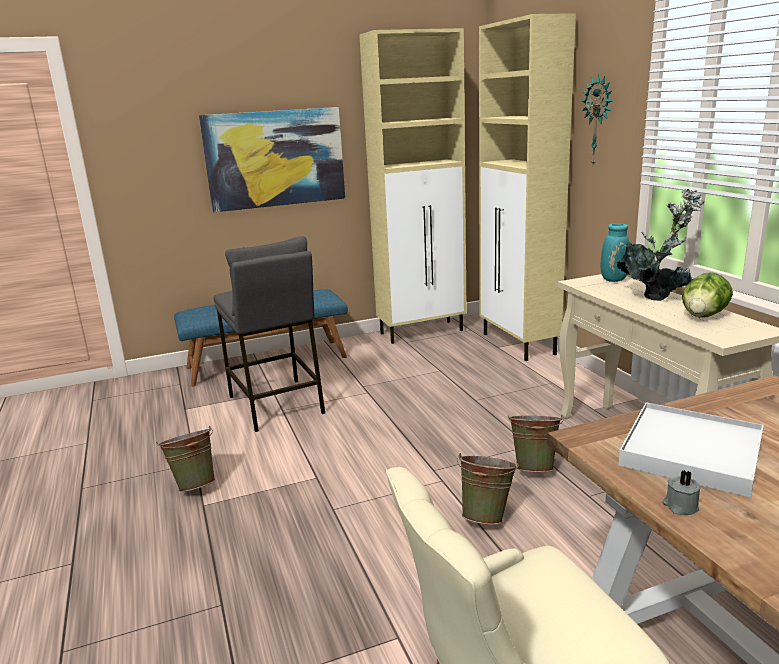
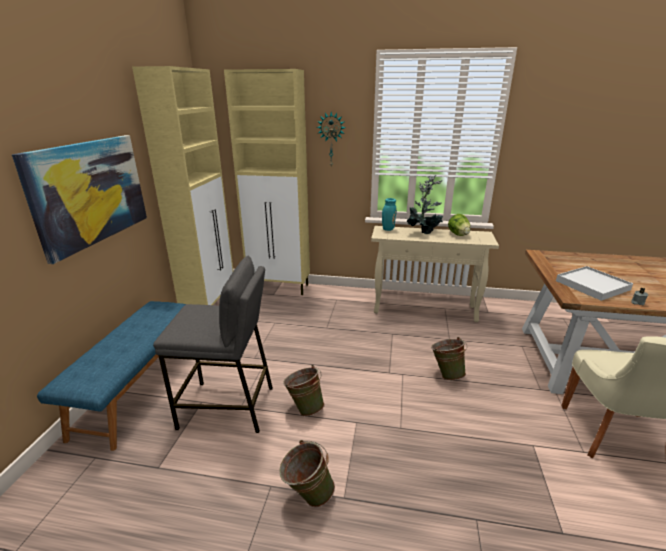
camera: 60 degrees left, 5 degrees up
(534, 467) = (413, 341): green bucket -> green bucket (305, 407)

